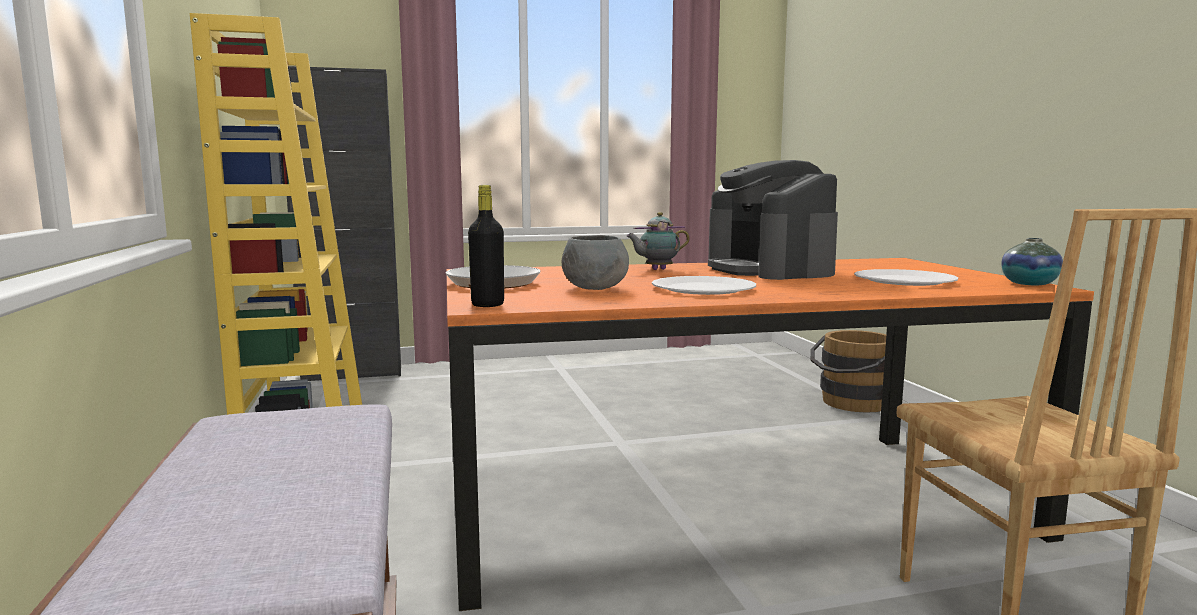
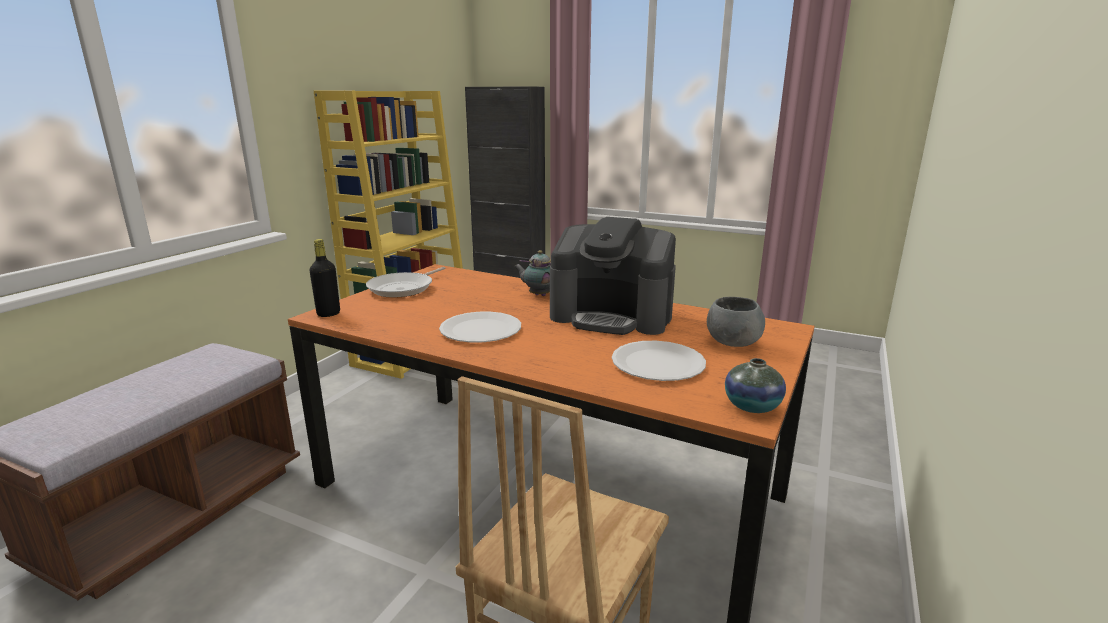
camera: 40 degrees right, 10 degrees up
(594, 288) = (427, 310): grey bowl -> grey bowl (732, 343)
(769, 270) = (612, 316): coffee machine -> coffee machine turned 90 degrees counterclockwise
(851, 403) = (824, 446): brown bucket -> none

